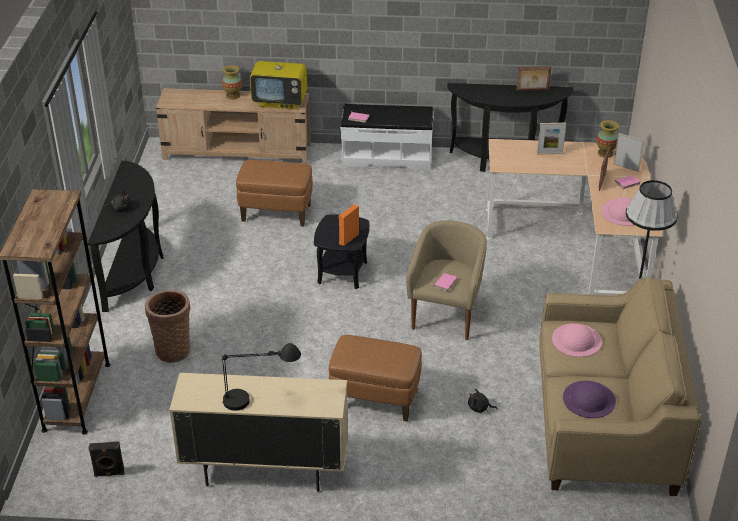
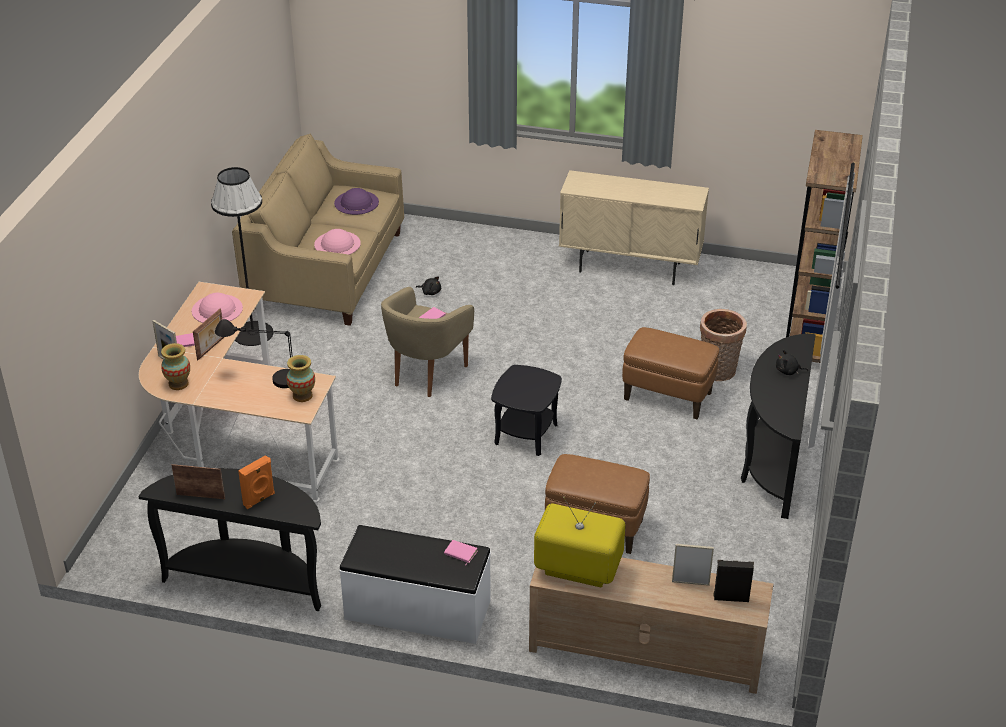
camera: 170 degrees left, 0 degrees up
(109, 474) = (763, 279): black speaker -> black speaker (731, 597)
(233, 96) = (651, 592): vase -> vase (302, 395)
(260, 399) = (634, 186): black table lamp -> black table lamp (262, 378)
(348, 238) = (521, 377): orange speaker -> orange speaker (259, 500)
(375, 399) = (523, 308): brown ottoman -> brown ottoman (667, 396)
(549, 153) = (247, 391): picture frame -> picture frame (690, 583)

